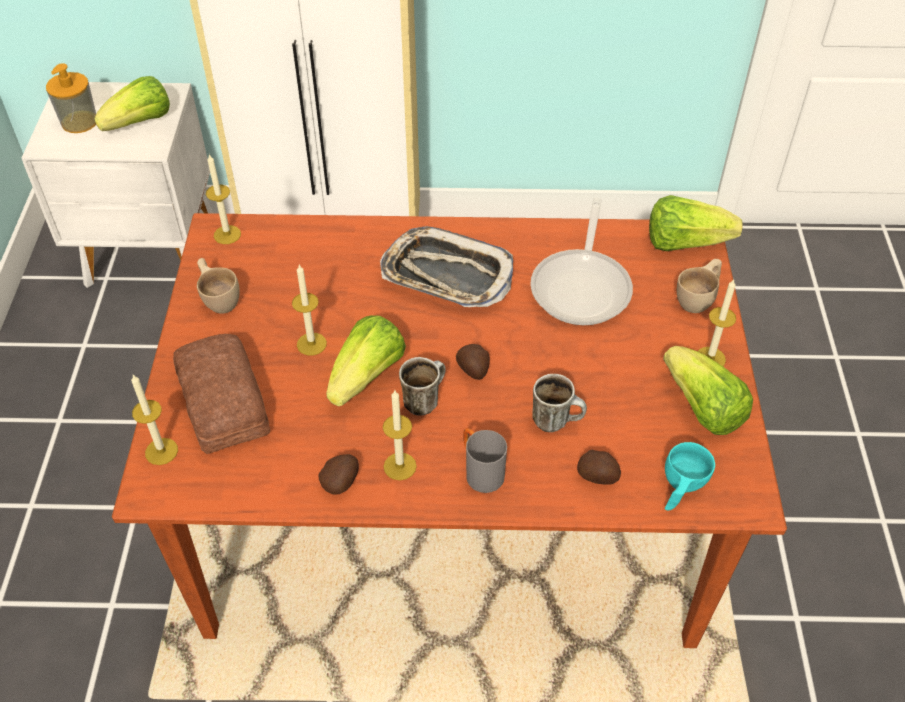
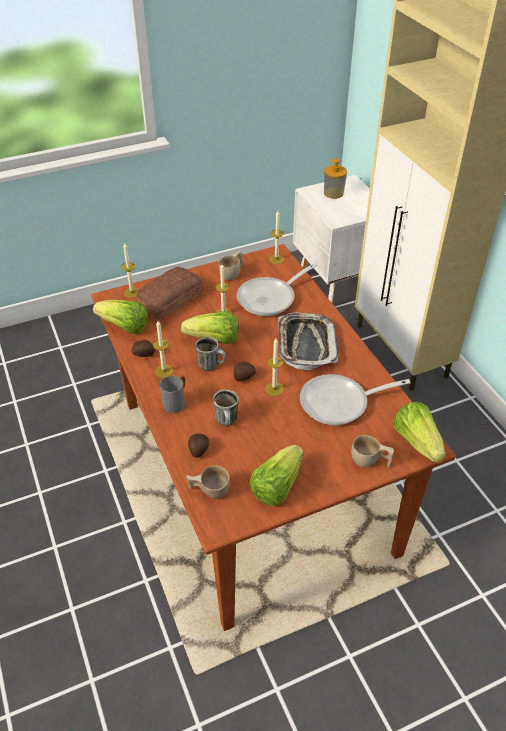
camera: 65 degrees right, 5 degrees down
(140, 123) = (350, 210): lettuce -> lettuce (124, 327)
(316, 275) = (270, 298): none -> frying pan
(680, 488) = (209, 490): turquoise cup -> beige cup
(710, 358) = (321, 480): candle -> candle (274, 389)

